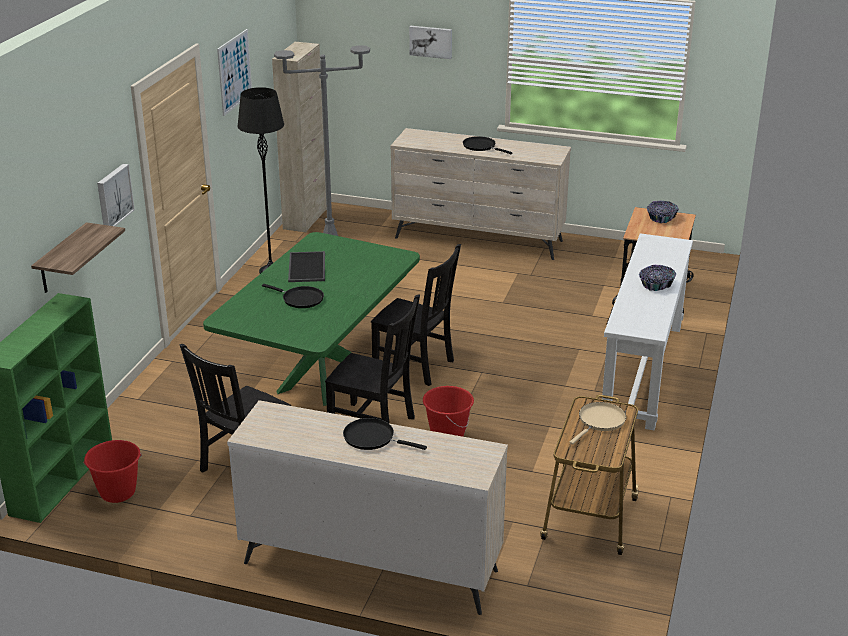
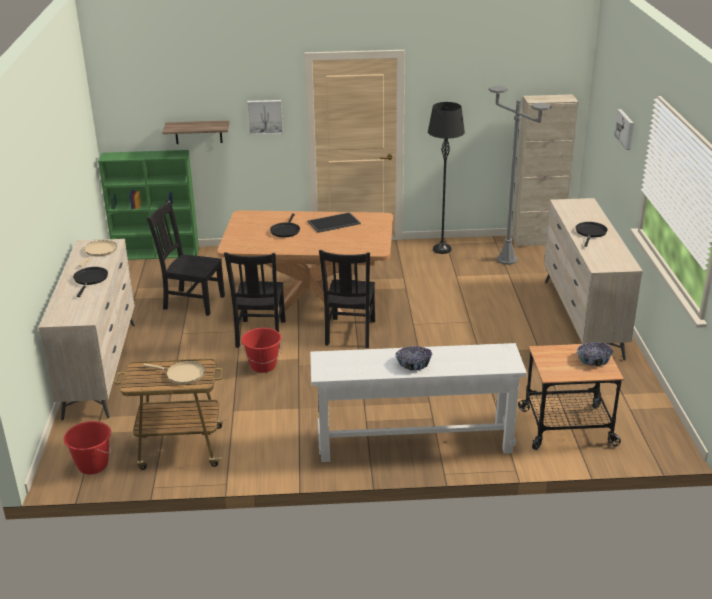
camera: 70 degrees right, 0 degrees up
(118, 493) = (148, 272): red bucket -> red bucket (92, 465)
(234, 72) = (460, 88): picture -> none
(287, 423) = (99, 252): none -> beige frying pan
(321, 377) = (310, 302): green dining table -> brown dining table

